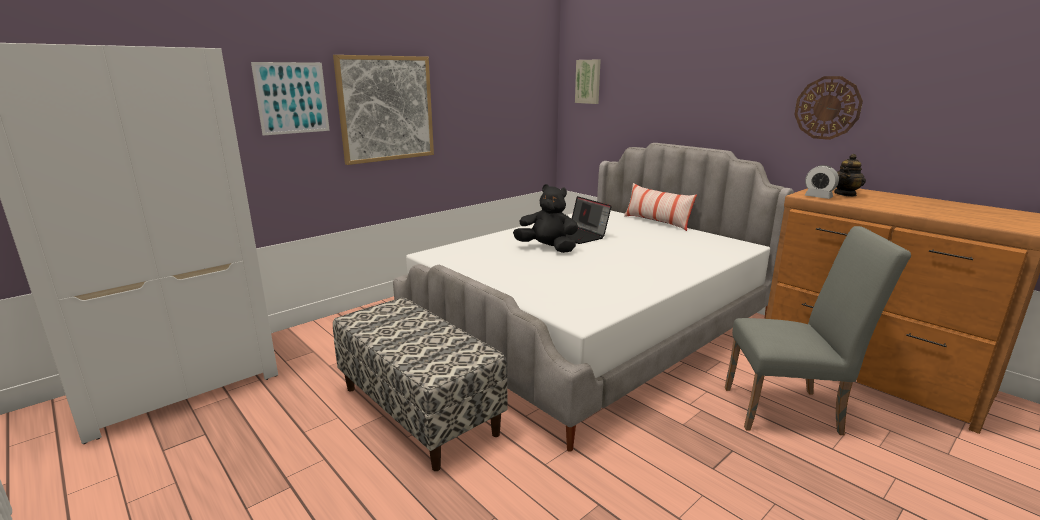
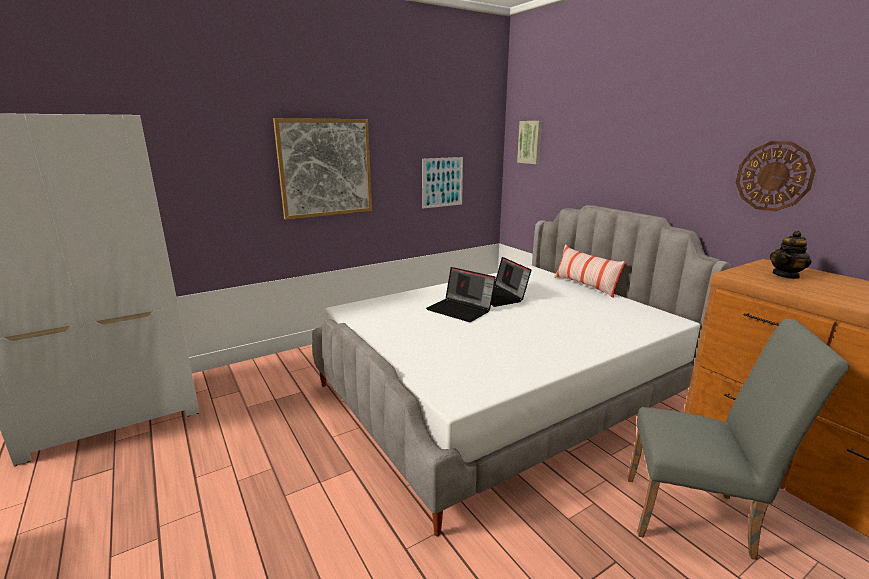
camera: 10 degrees right, 0 degrees up
(292, 98) = (233, 158): picture -> picture (442, 182)
(419, 410) = (307, 466): bench -> none
(547, 248) = (461, 310): black plush toy -> laptop
(818, 197) = (751, 277): alarm clock -> none

